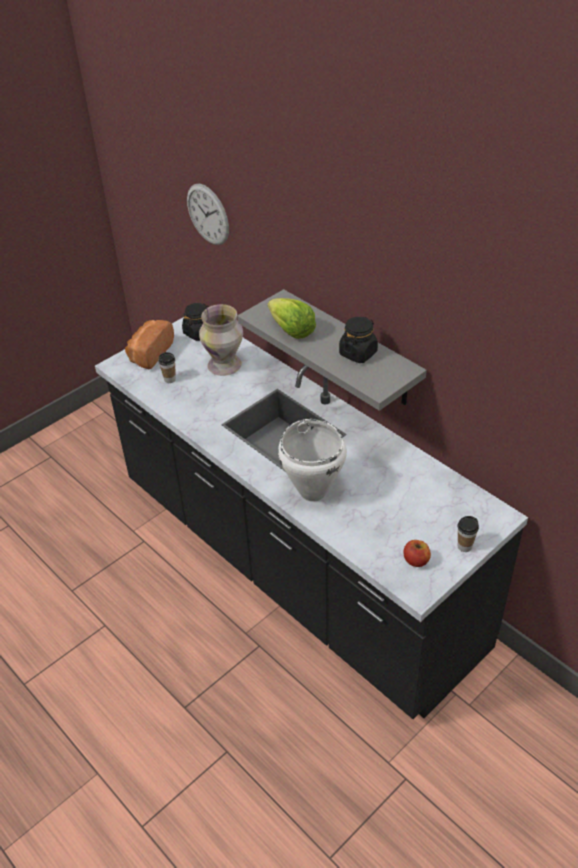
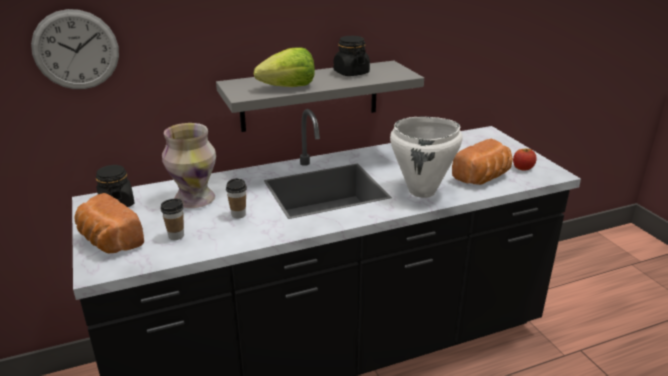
camera: 70 degrees left, 15 degrees down
(370, 531) = (483, 177): none -> bread
(464, 546) = (513, 149): cup -> cup (238, 214)

